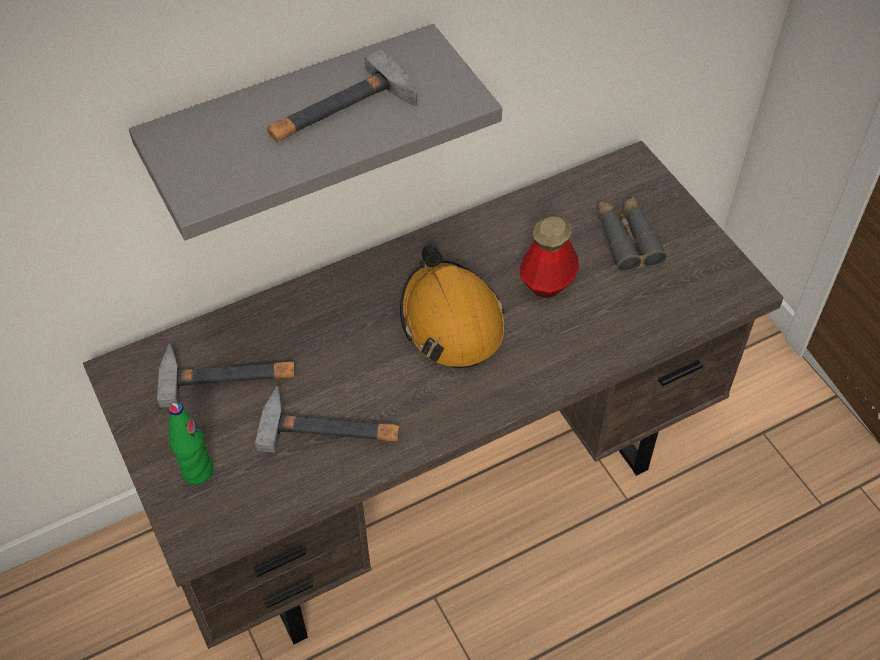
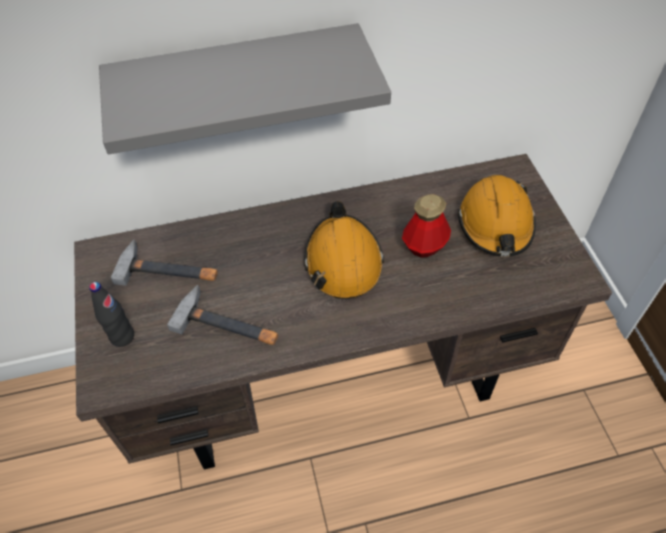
camera: 15 degrees right, 0 degrees up
(197, 471) = (122, 336): green bottle -> black bottle
(340, 111) = (260, 75): hammer -> none
(627, 240) = (495, 225): grey binoculars -> orange hard hat

